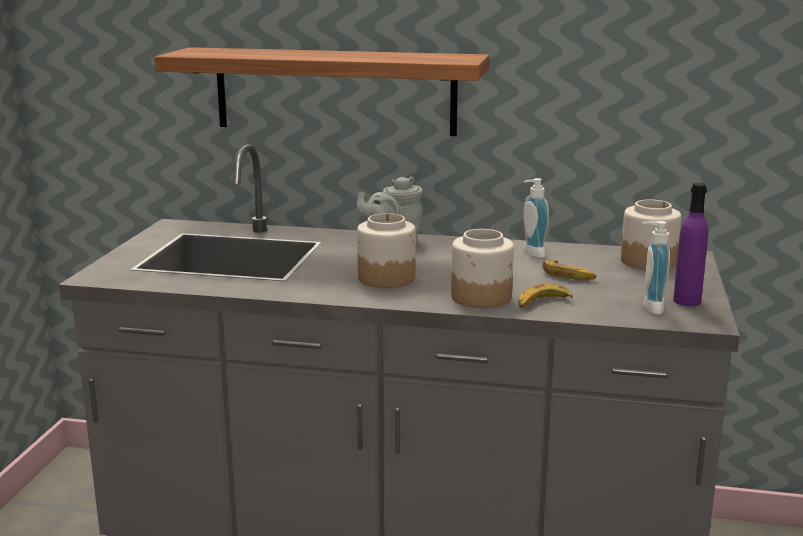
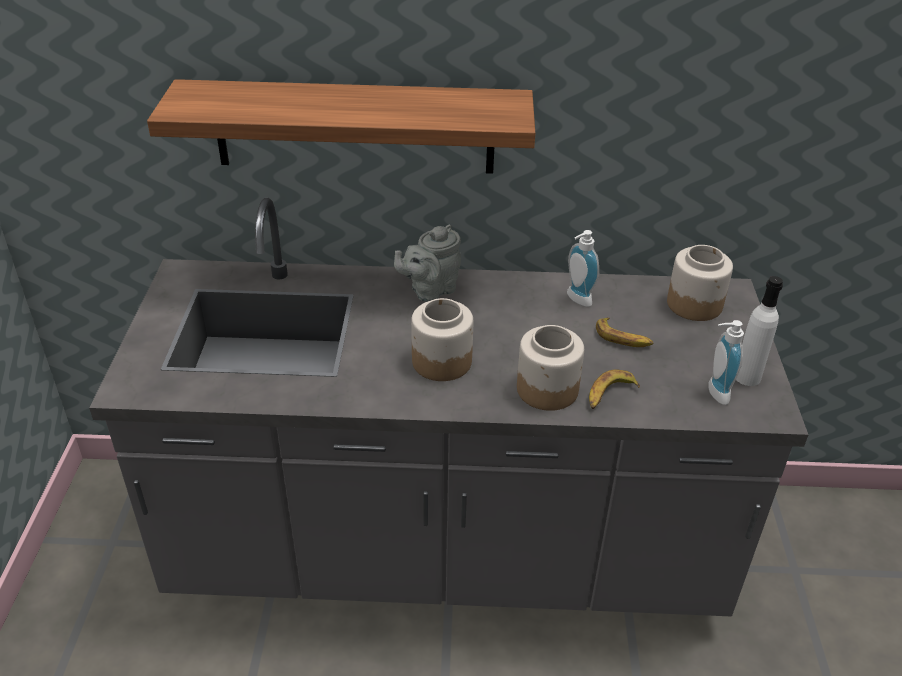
camera: 10 degrees left, 20 degrees up
(687, 301) = (747, 377): purple bottle -> white bottle

